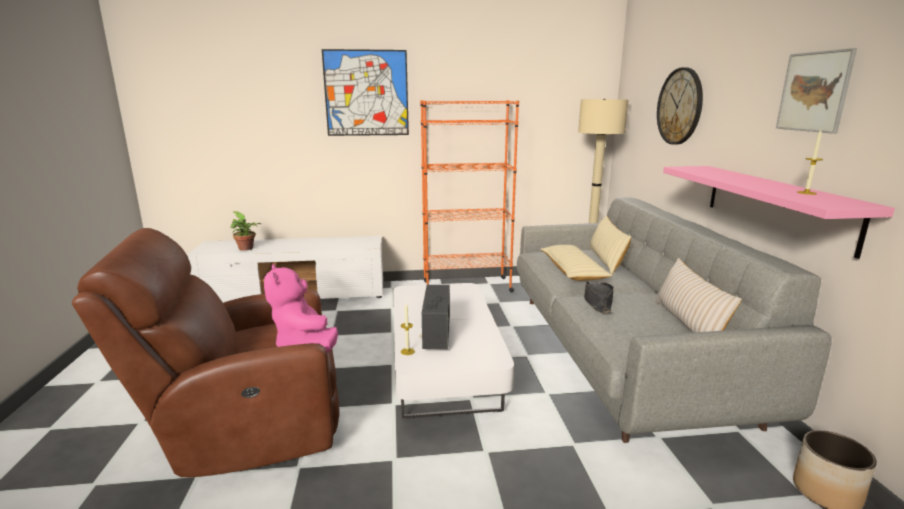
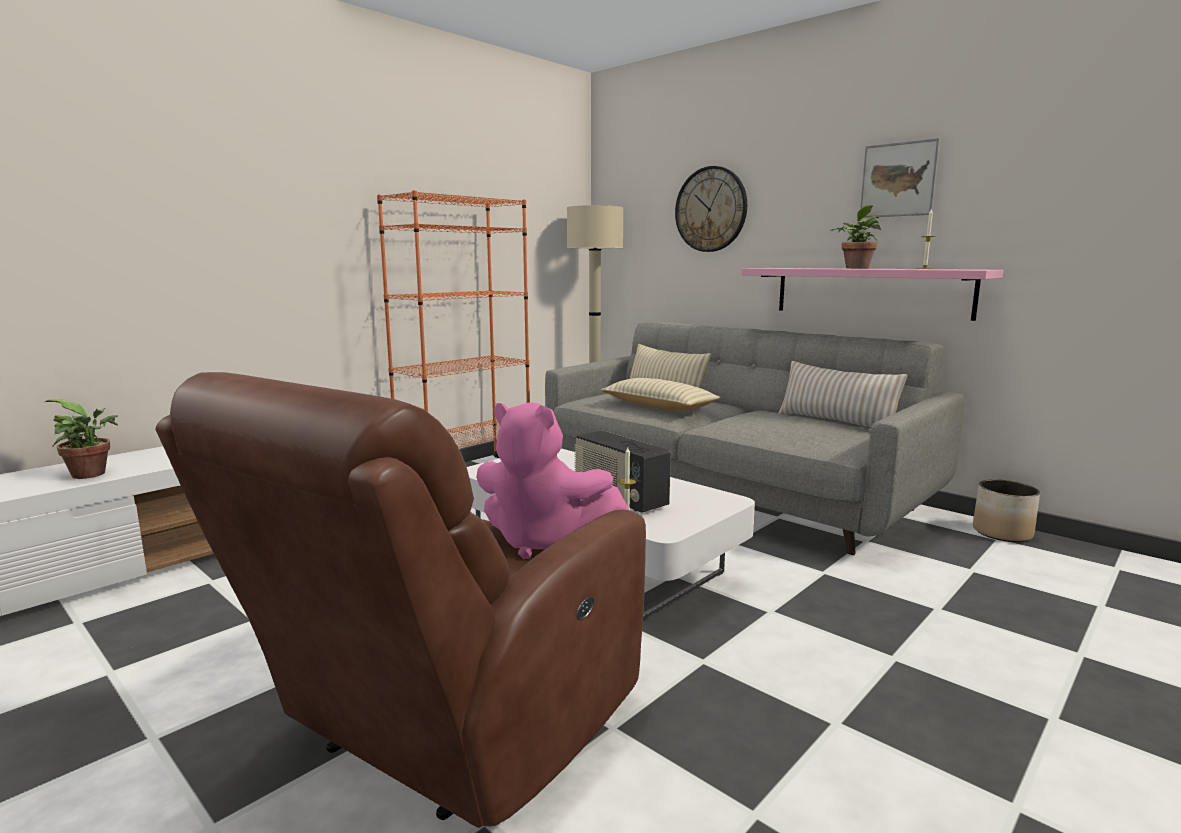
camera: 40 degrees left, 5 degrees down
(366, 93) = (288, 177): picture -> none
(597, 302) = (742, 423): black hat -> none
(744, 182) = (855, 268): none -> potted plant

